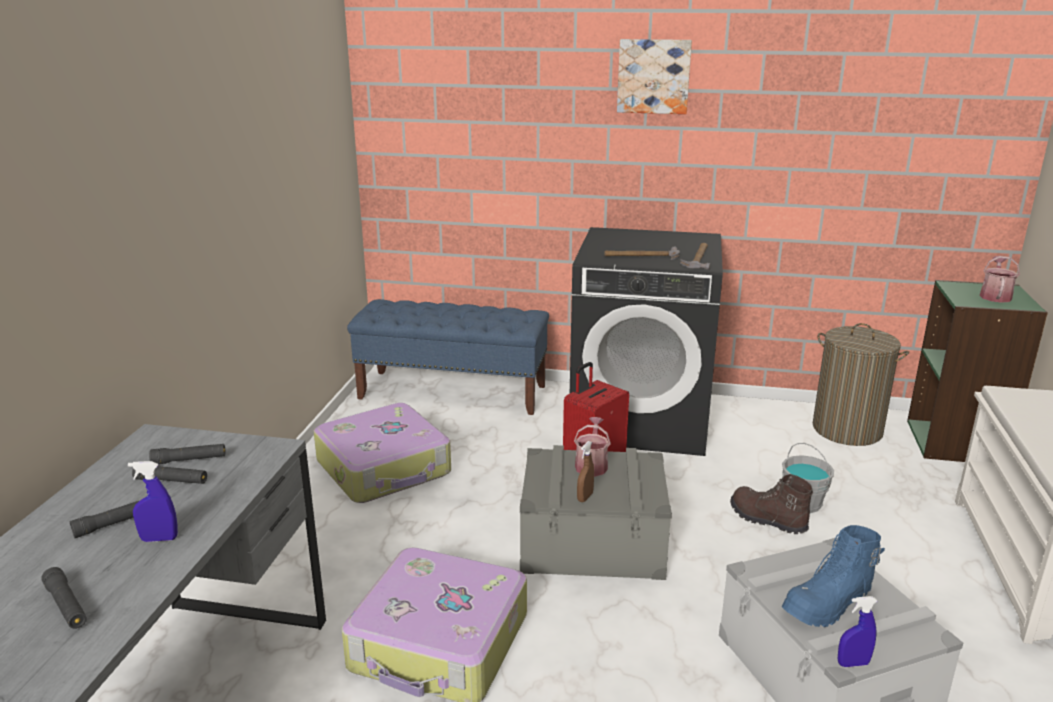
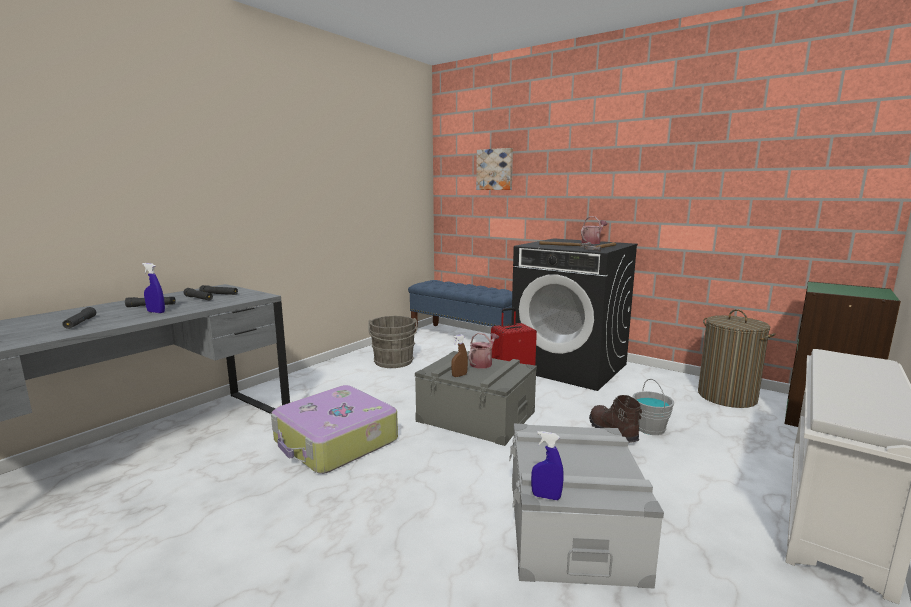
camera: 25 degrees right, 10 degrees down
(385, 468) = (393, 362): suitcase -> grey bucket
(653, 76) = (595, 138): picture -> picture (495, 169)
(828, 604) = (566, 460): blue boot -> none
(995, 296) = (856, 290): watering can -> watering can (592, 242)

